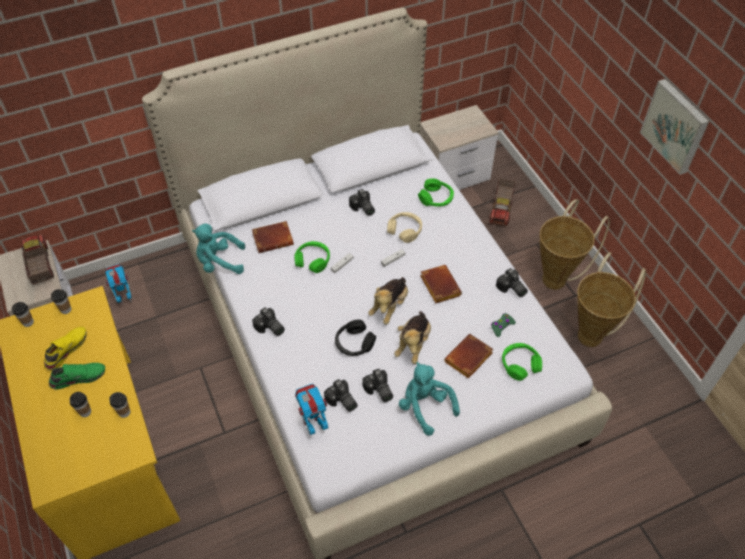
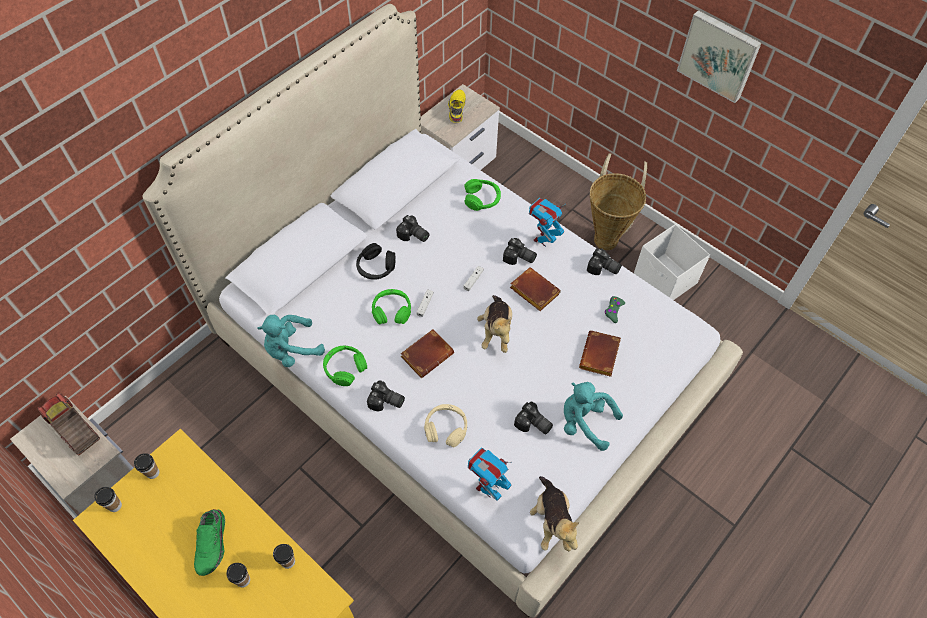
camera: 25 degrees left, 5 degrees up
(66, 350) = (180, 519): yellow shoe -> yellow shoe (456, 109)
(78, 377) = (212, 544): green shoe -> green shoe turned 135 degrees clockwise
(125, 298) = (173, 424): toy robot -> toy robot (543, 239)
(274, 238) = (337, 302): brown book -> brown book (427, 354)
(341, 402) = (503, 451): camera -> camera (519, 258)
(354, 343) = (482, 384): black headphones -> black headphones (376, 267)
(405, 230) = (468, 244): beige headphones -> beige headphones (446, 428)
(413, 344) = (539, 361): plush toy -> plush toy (552, 521)
(501, 209) = (522, 184): toy truck -> none
(520, 364) = (650, 343): green headphones -> green headphones (345, 368)
(592, 333) = (665, 280): basket -> white storage box

